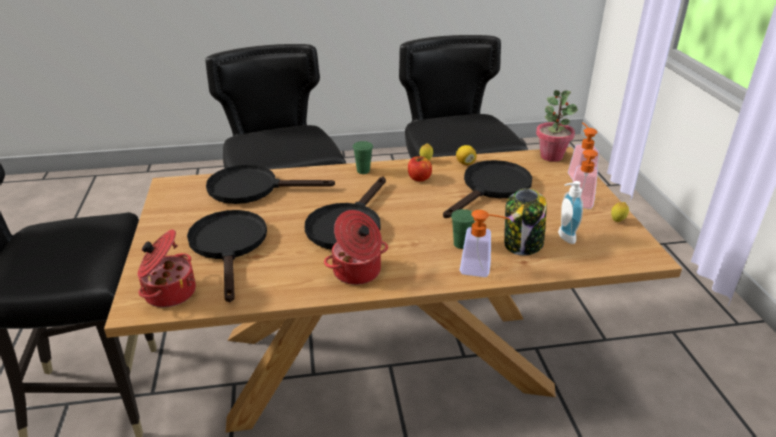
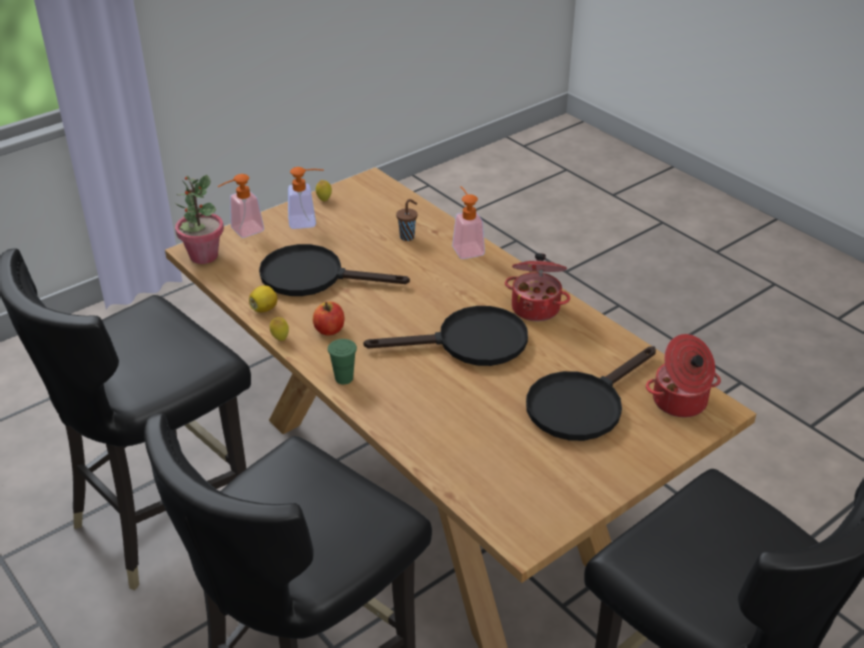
camera: 120 degrees left, 5 degrees up
(253, 188) = (462, 450): black frying pan -> none
(461, 244) = (438, 267): green cup -> none
(523, 244) = (408, 237): jar -> brown cup
(564, 237) = (377, 220): soap dispenser -> none

